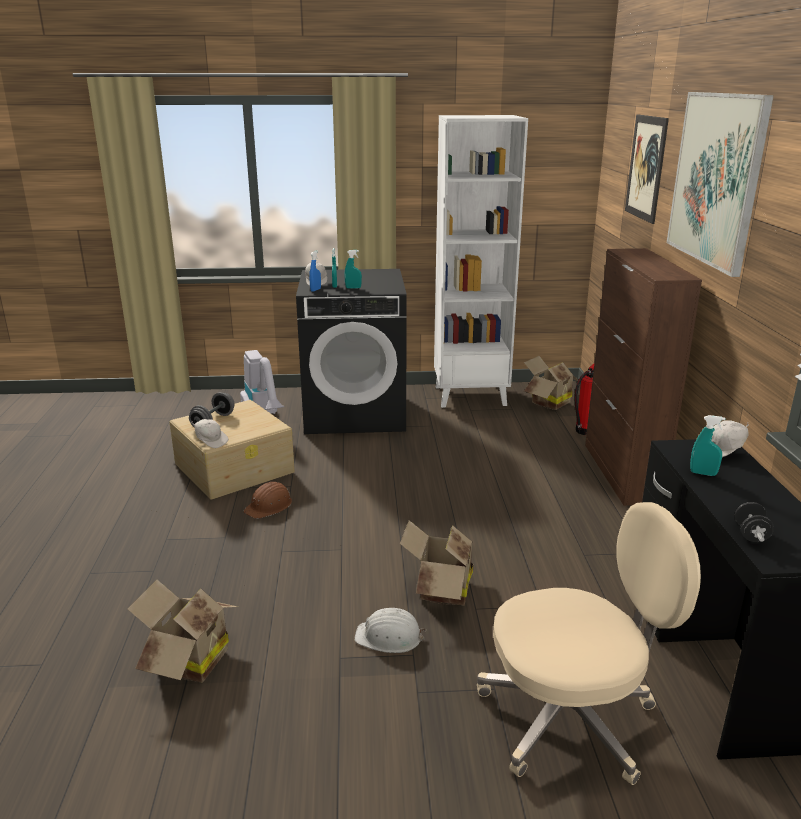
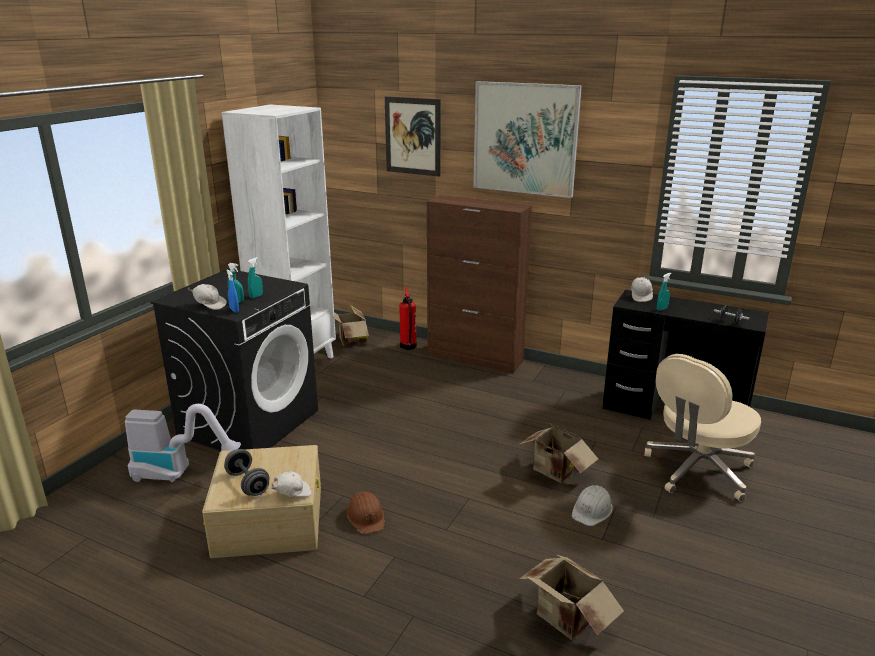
camera: 60 degrees left, 0 degrees up
(570, 717) = (697, 471): beige office chair -> beige office chair turned 150 degrees counterclockwise

